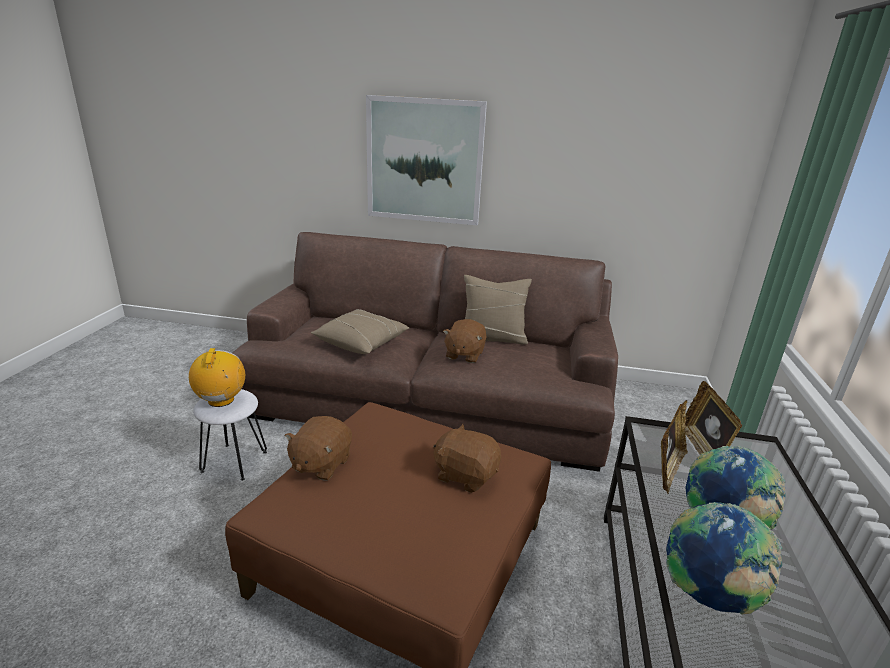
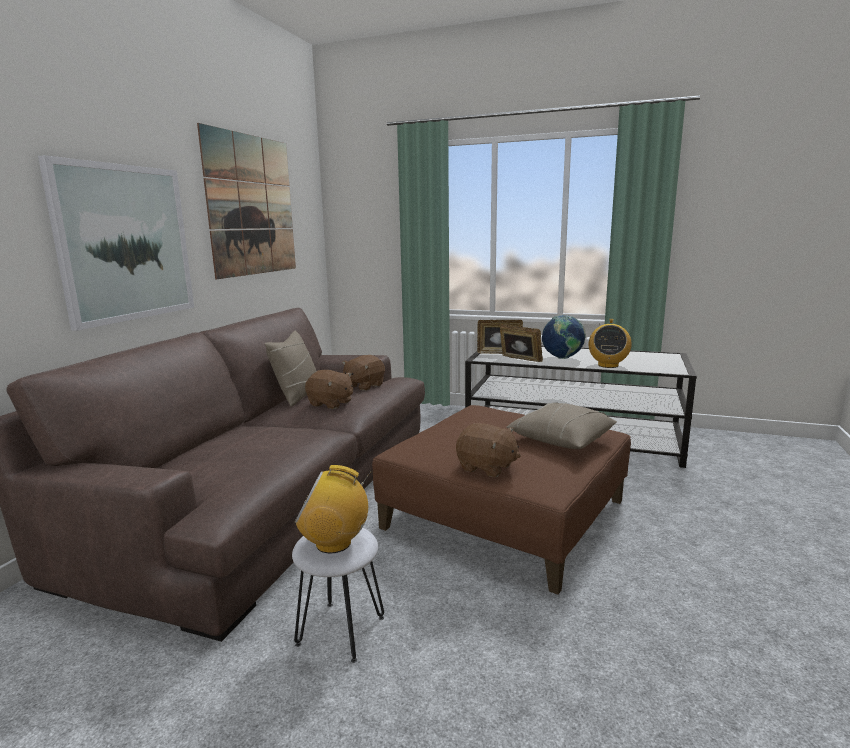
camera: 80 degrees left, 10 degrees down
(361, 342) = (272, 441): beige pillow -> beige pillow (561, 439)
(465, 475) = (498, 421): brown plush toy -> brown plush toy (364, 386)
(598, 137) = (251, 206): none -> picture
(707, 595) = (608, 365): globe -> radio

